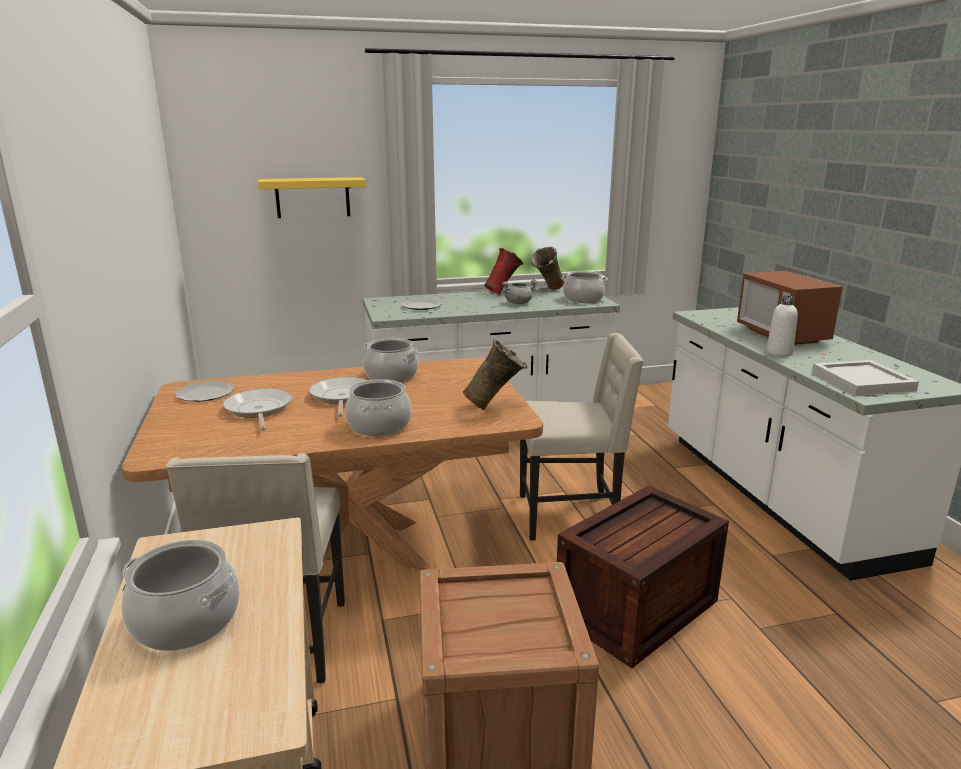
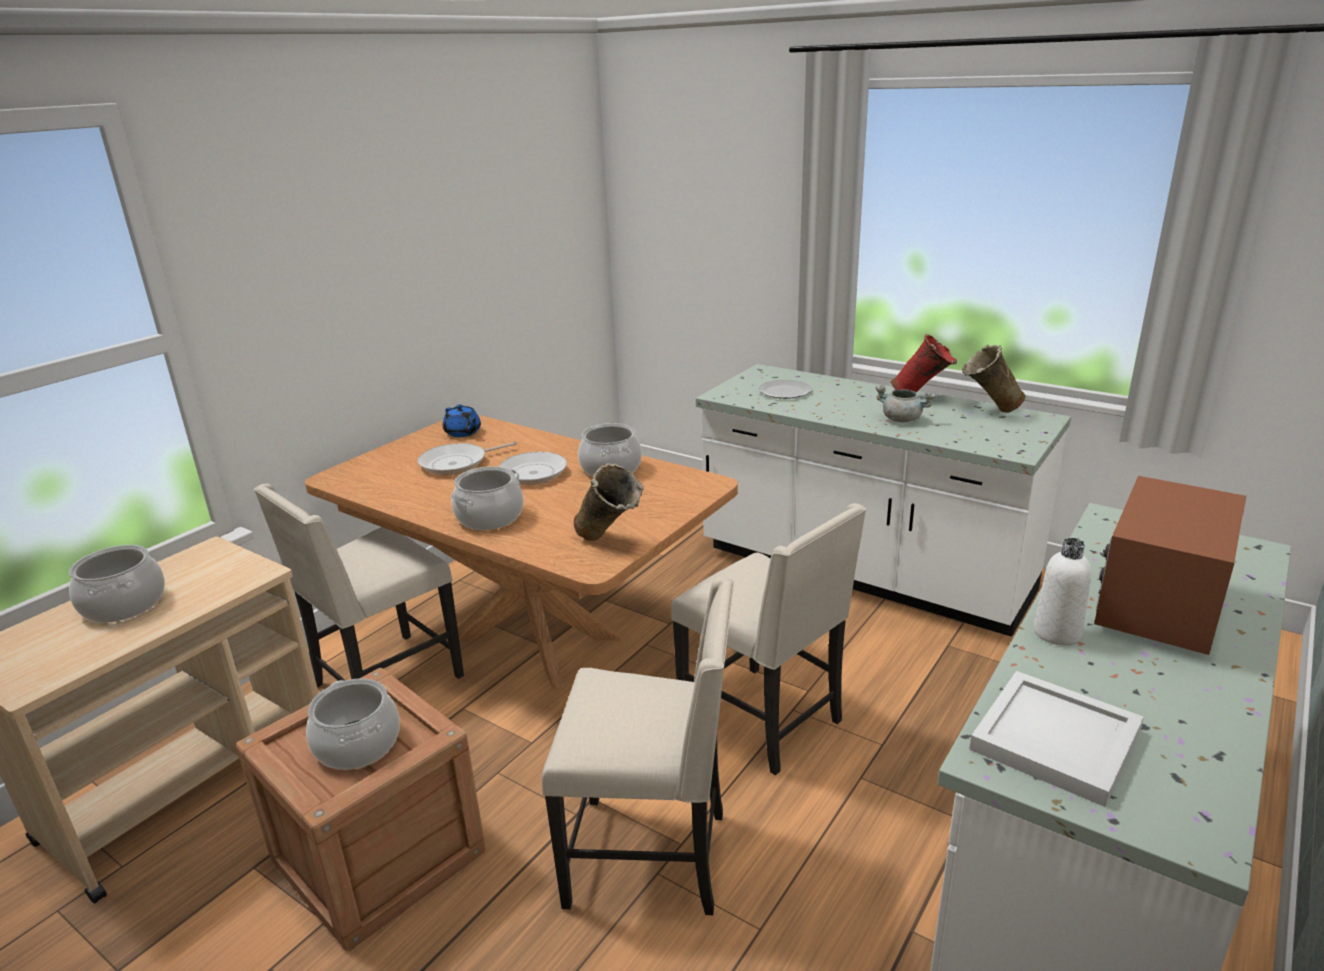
camera: 50 degrees right, 5 degrees up
(206, 393) = (463, 433): plate -> blue teapot
(258, 410) = (457, 463): frying pan -> frying pan turned 150 degrees counterclockwise
(312, 197) = (732, 231): yellow shelf -> none
(583, 299) = (1004, 439): cooking pot -> cooking pot (358, 744)
(638, 607) = (651, 857): crate -> beige chair

